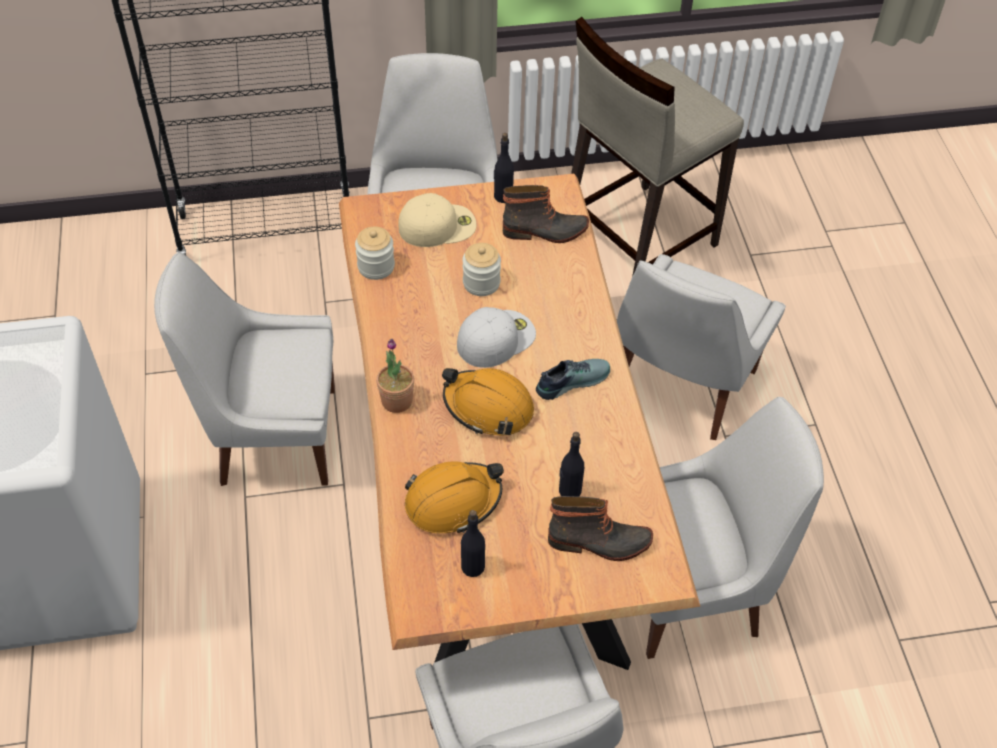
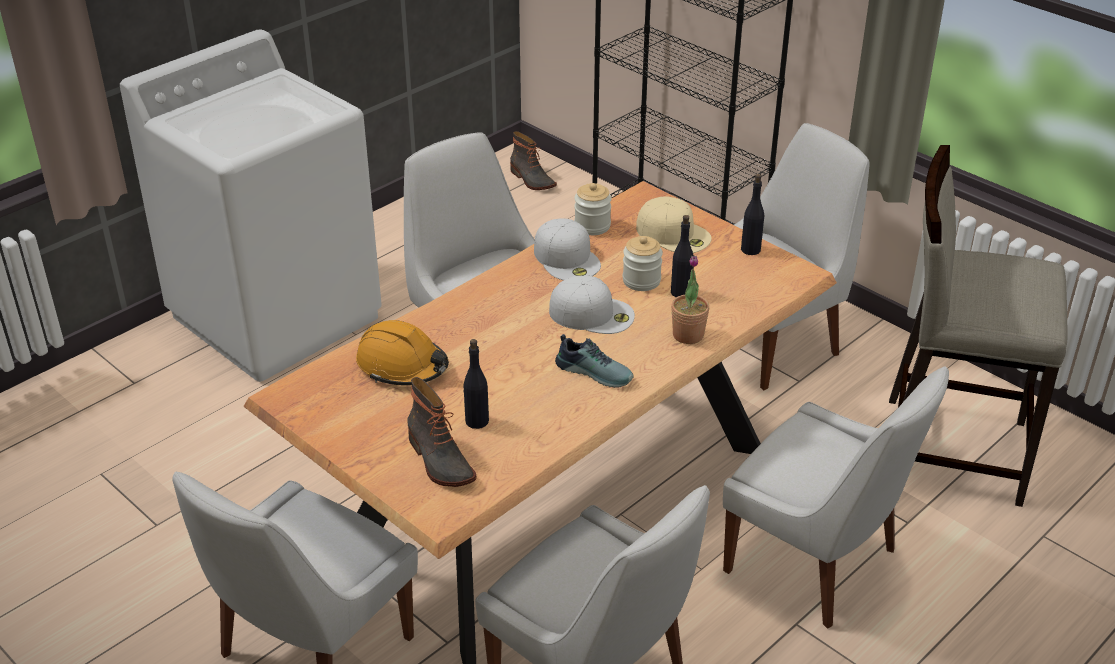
camera: 55 degrees right, 15 degrees down
(397, 401) = (471, 295): potted plant -> potted plant (688, 335)
(405, 309) = (567, 258): none -> white cap
(473, 566) = (349, 403): black bottle -> black bottle (681, 292)
(488, 407) = (516, 341): orange hard hat -> none
(545, 232) = (742, 287): boot -> boot (531, 180)
(681, 386) = (816, 564): white chair -> white chair turned 135 degrees counterclockwise

